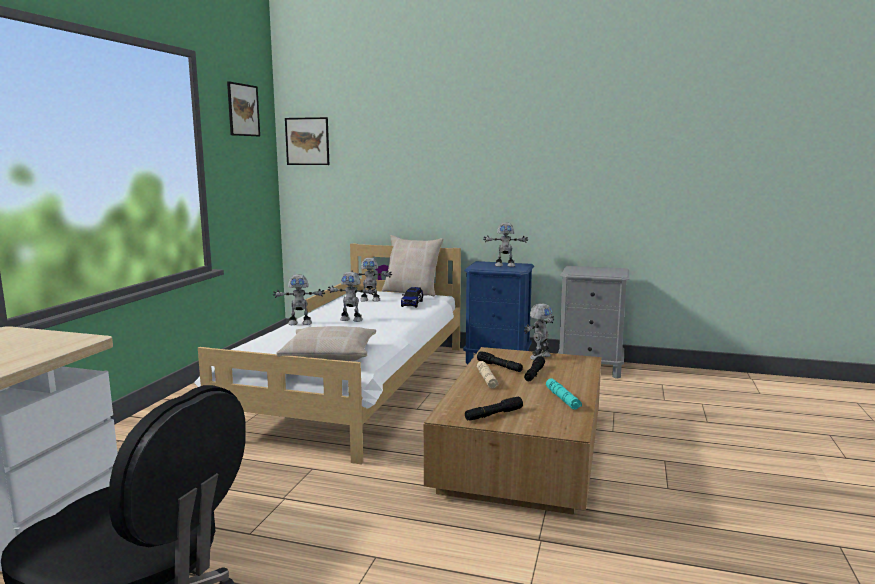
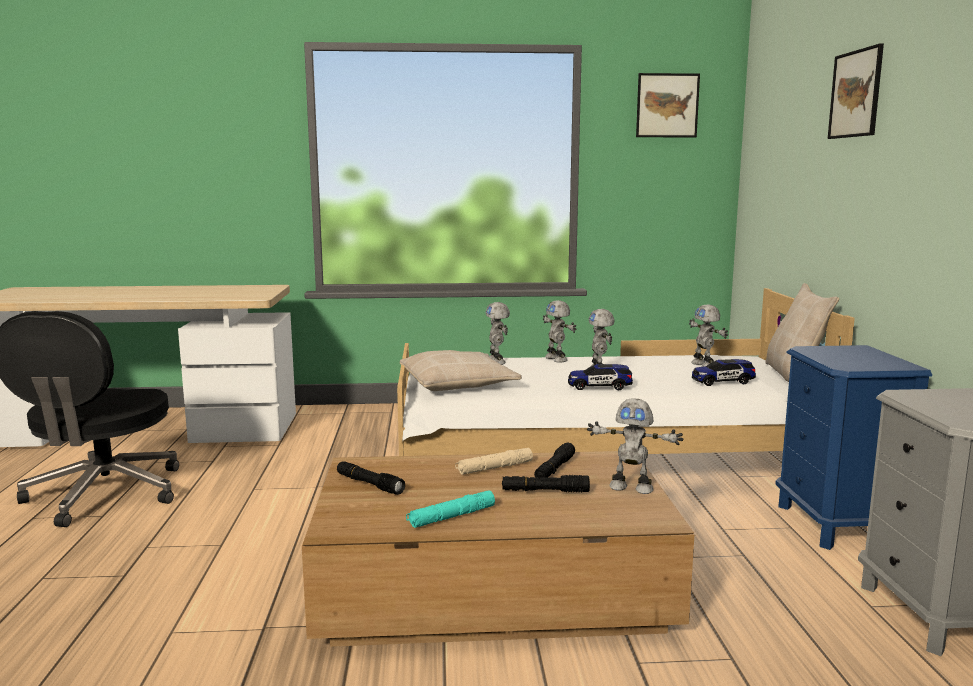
camera: 70 degrees right, 0 degrees up
(307, 141) = (758, 141): picture -> picture (855, 94)
(389, 325) = (599, 387): none -> toy car
(505, 265) = (864, 359): toy robot -> toy robot (497, 361)

